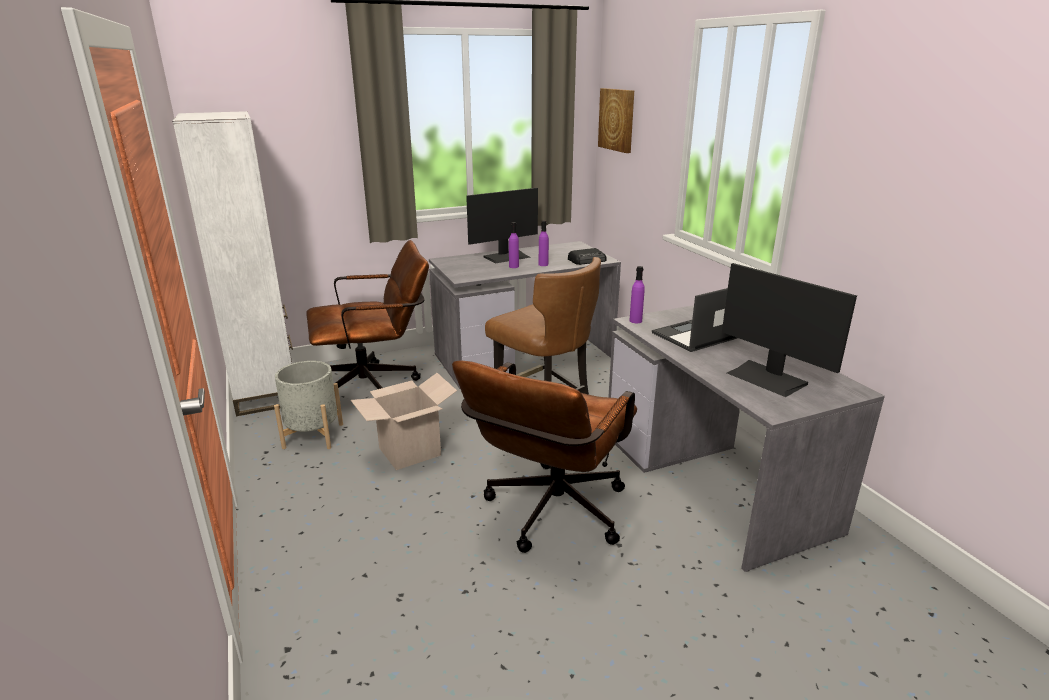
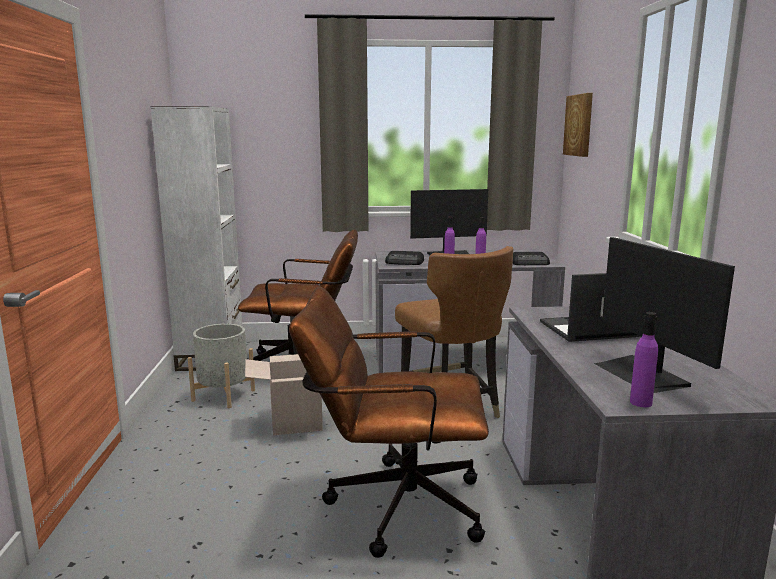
camera: 20 degrees right, 10 degrees down
(472, 272) = (405, 262): none -> radio
(549, 516) = (392, 505): brown office chair -> brown office chair turned 45 degrees clockwise
(635, 321) = (532, 311): purple bottle -> purple bottle (640, 402)

